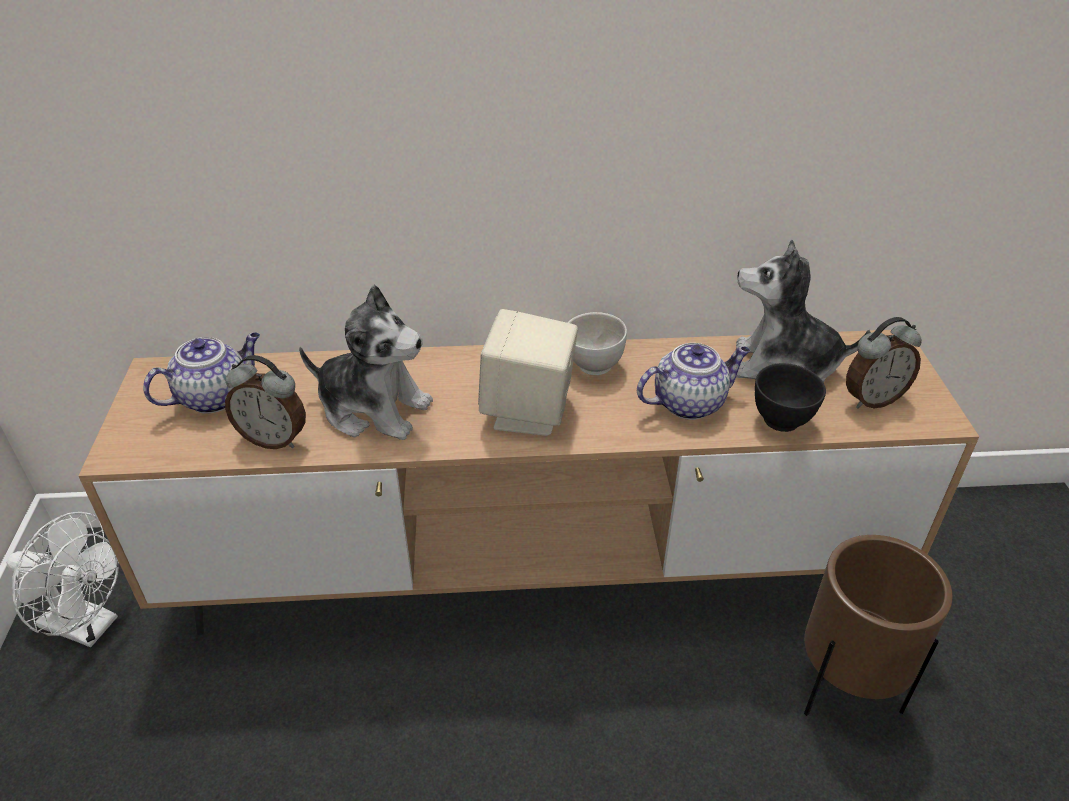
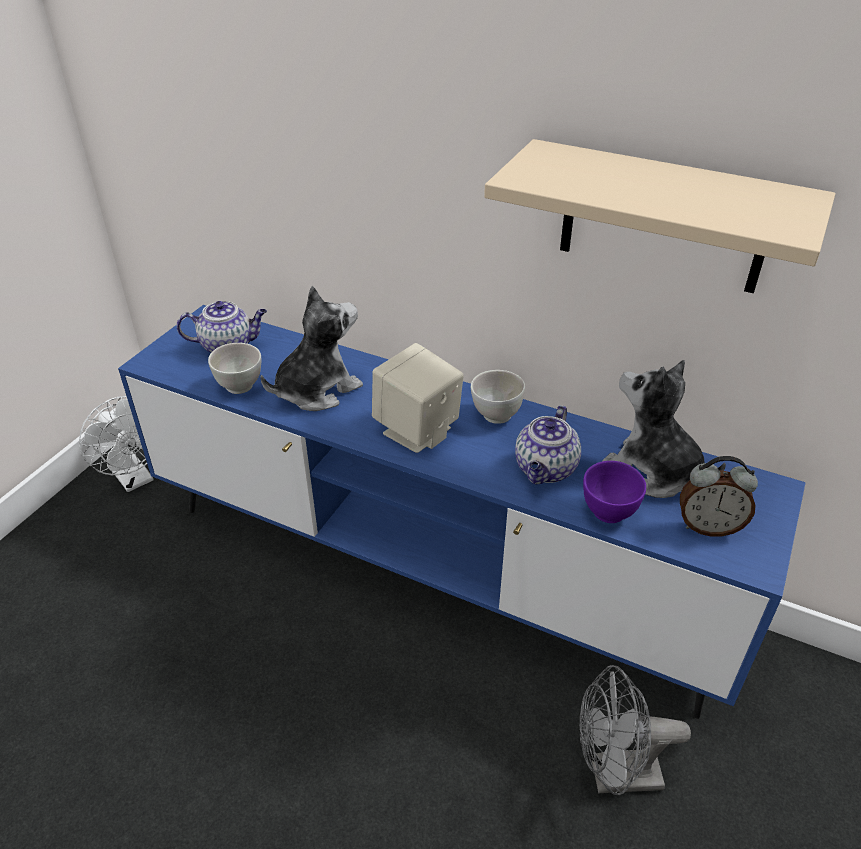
camera: 30 degrees right, 0 degrees up
(274, 439) = (240, 387): alarm clock -> white bowl
(374, 409) = (316, 390): plush toy -> plush toy turned 90 degrees counterclockwise
(534, 573) = (431, 569): brown tv stand -> blue tv stand
(690, 403) = (546, 470): teapot -> teapot turned 105 degrees clockwise
(753, 91) = (663, 218): none -> beige shelf
(781, 421) = (608, 513): black bowl -> purple bowl
(845, 690) = (614, 775): brown planter -> grey fan

